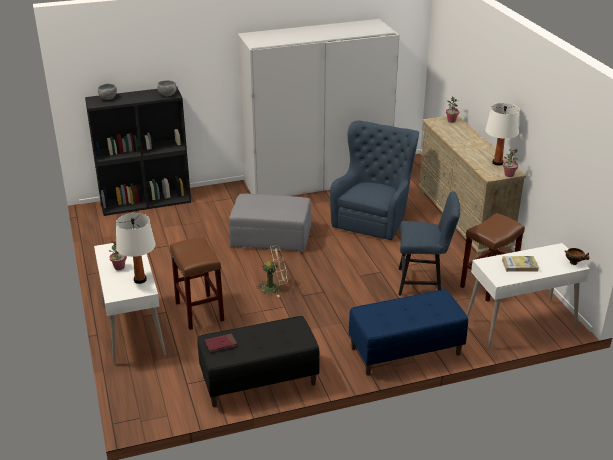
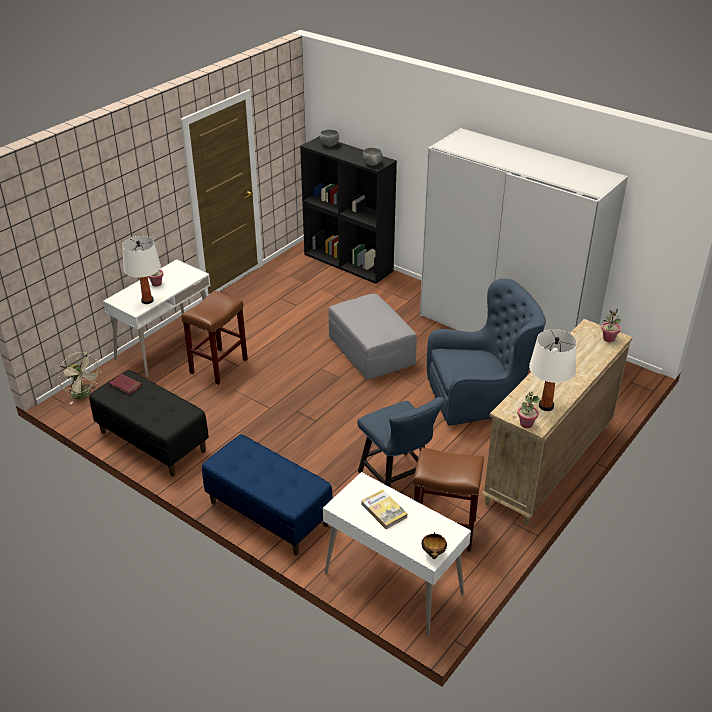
camera: 55 degrees right, 5 degrees up
(274, 288) = (292, 389): beige fan -> beige fan (84, 395)

